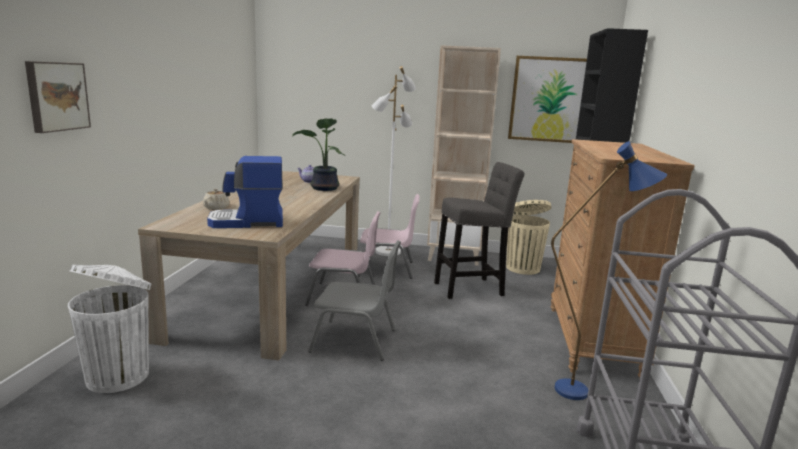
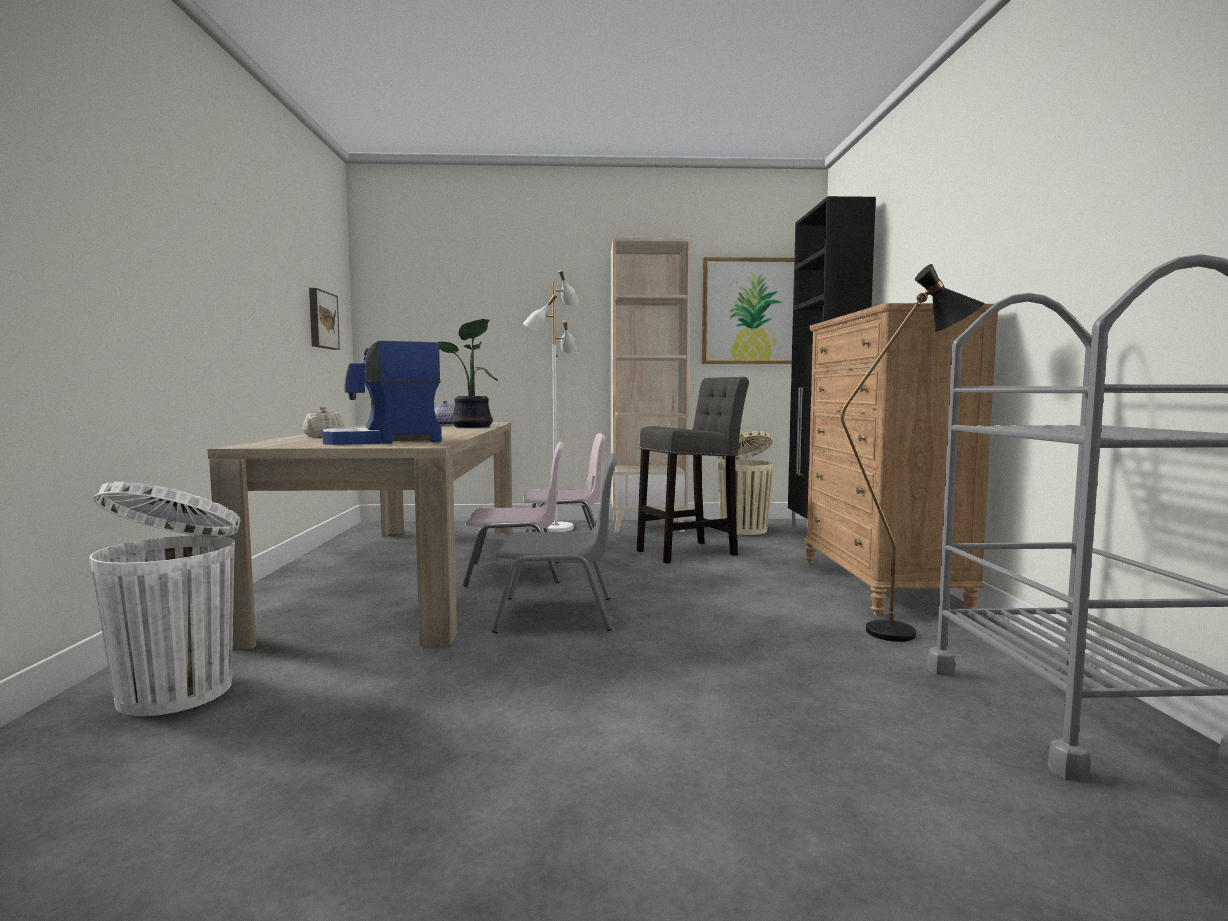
camera: 10 degrees left, 10 degrees down
(56, 96) = (75, 227): picture -> picture (321, 320)
(584, 392) = (908, 633): blue floor lamp -> black floor lamp

